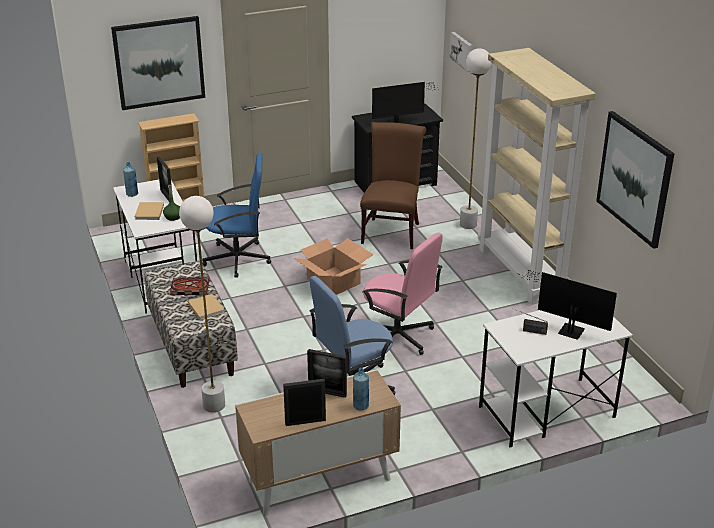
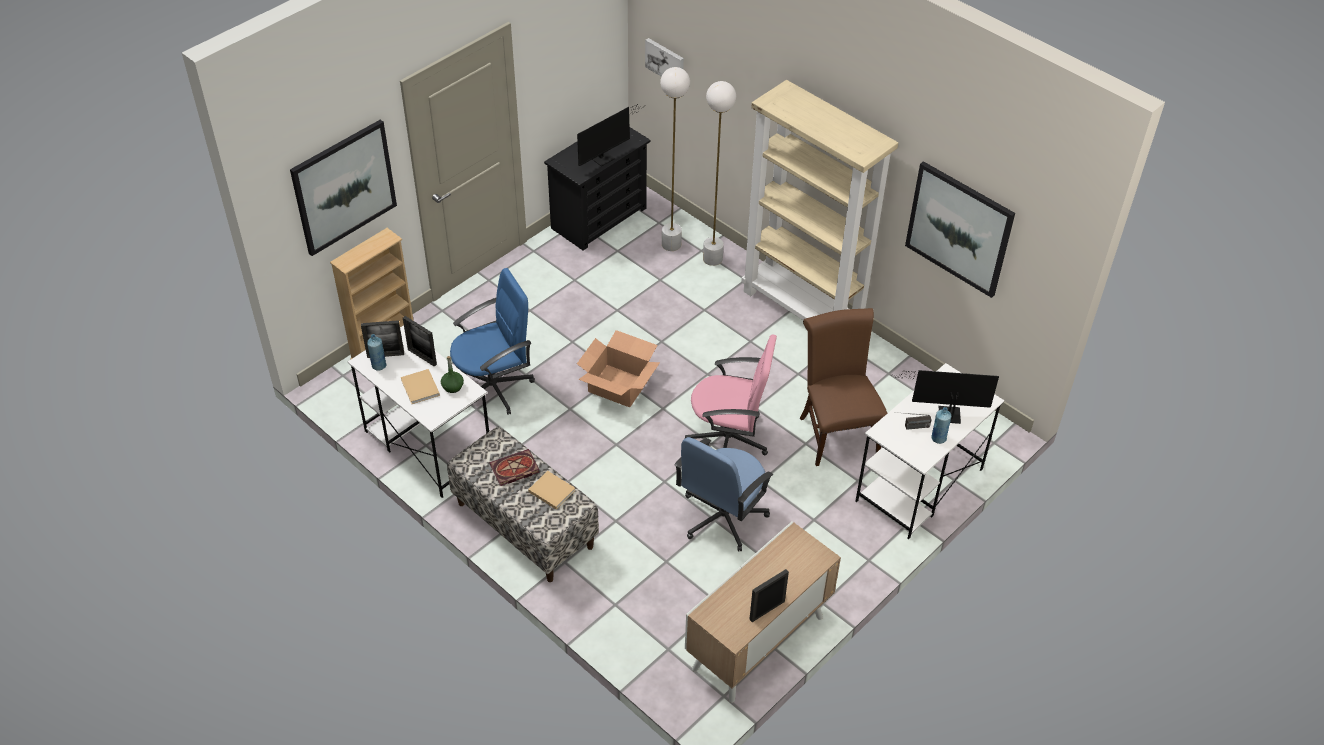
camera: 25 degrees left, 15 degrees up
(214, 405) = (599, 593): white floor lamp -> white floor lamp (671, 245)
(327, 392) = (764, 567): picture frame -> picture frame (385, 355)
(361, 406) = (805, 572): blue bottle -> blue bottle (938, 438)
(391, 231) = (637, 293): brown chair -> brown chair (836, 432)

